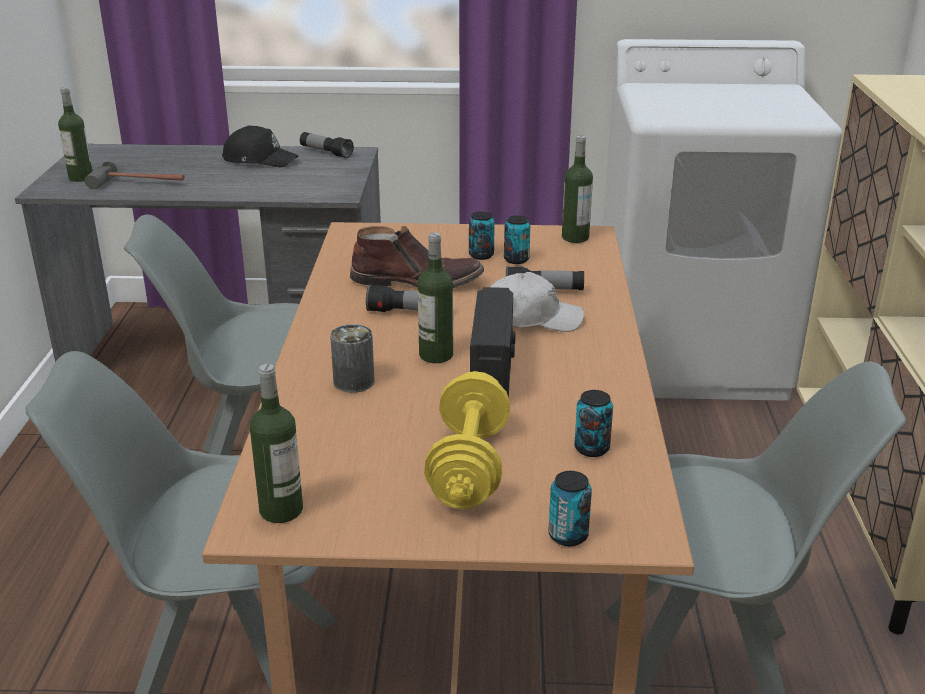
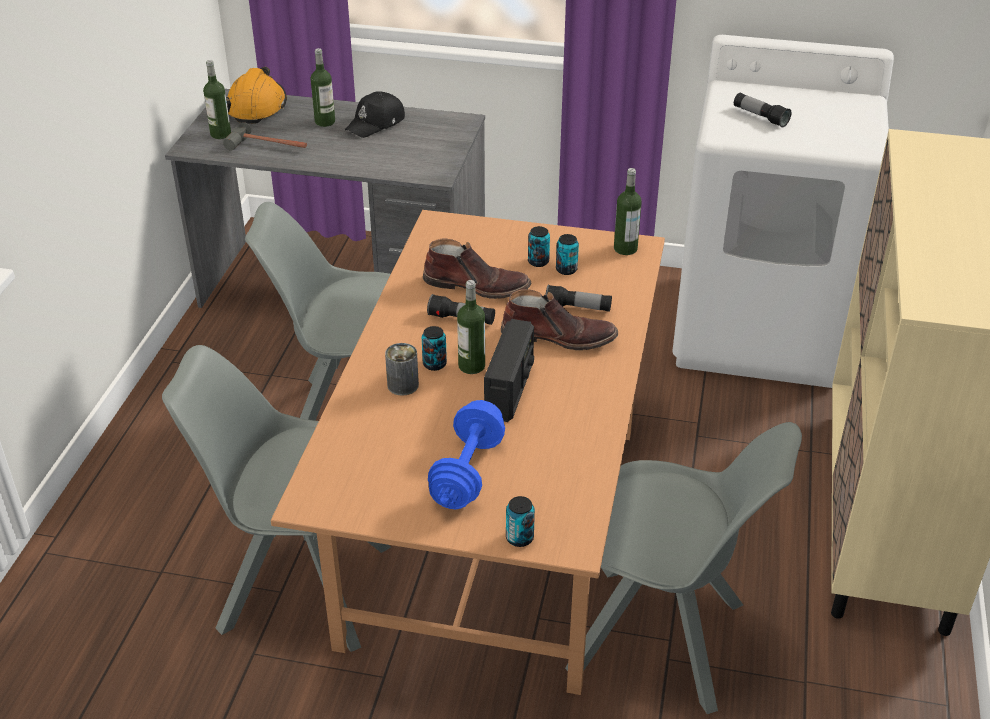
camera: 10 degrees right, 10 degrees up
(120, 155) = (257, 107): none -> orange hard hat
(259, 159) = (376, 123): black cap -> black cap turned 105 degrees clockwise
(281, 510) = (328, 492): bottle -> bottle (325, 122)
(326, 152) = (436, 119): flashlight -> flashlight (760, 117)
(469, 466) = (467, 472): yellow dumbbell -> blue dumbbell
(532, 318) = (559, 336): white cap -> brown boot
(591, 448) = (562, 467): can -> can (434, 364)

